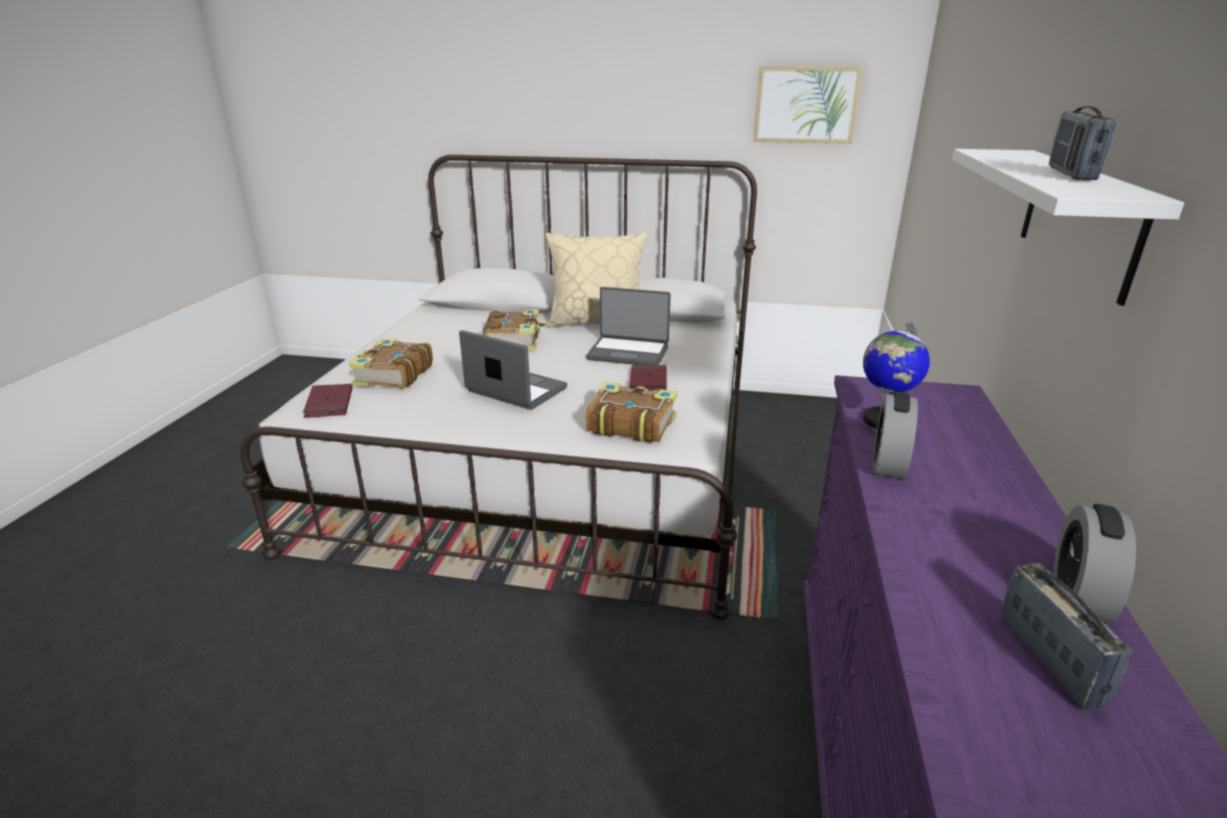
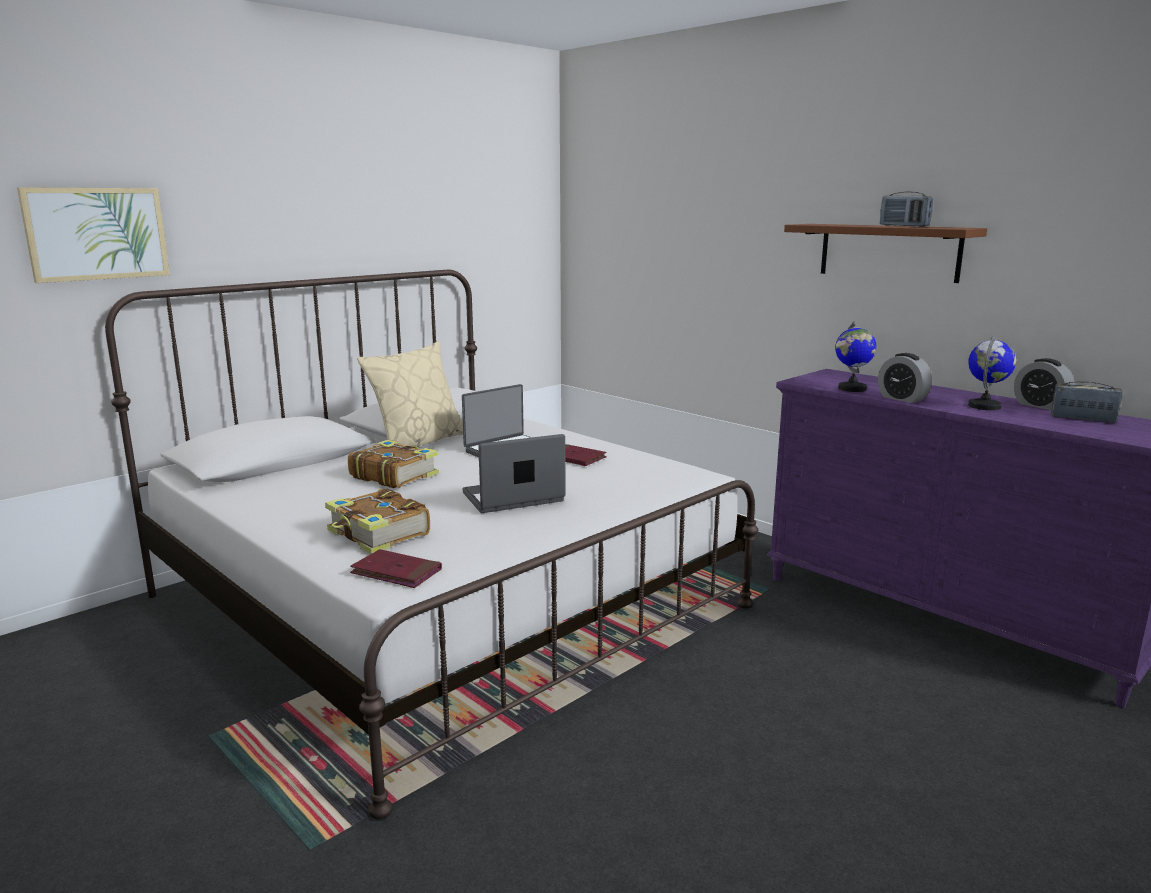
camera: 55 degrees left, 10 degrees down
(630, 424) = (641, 480): book -> none
(805, 105) = (490, 216): picture -> picture (97, 233)
(963, 538) = (984, 406): none -> globe
(1079, 219) = (888, 252): white shelf -> brown shelf

